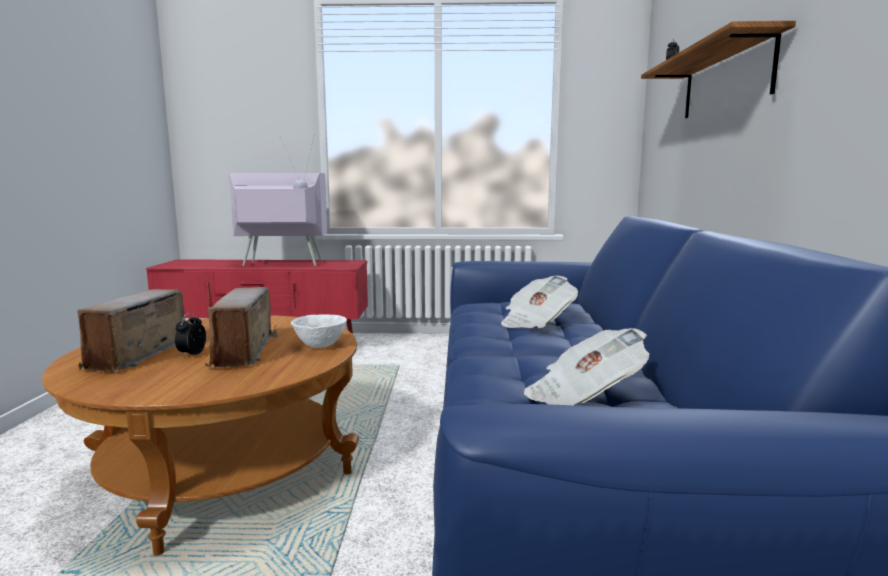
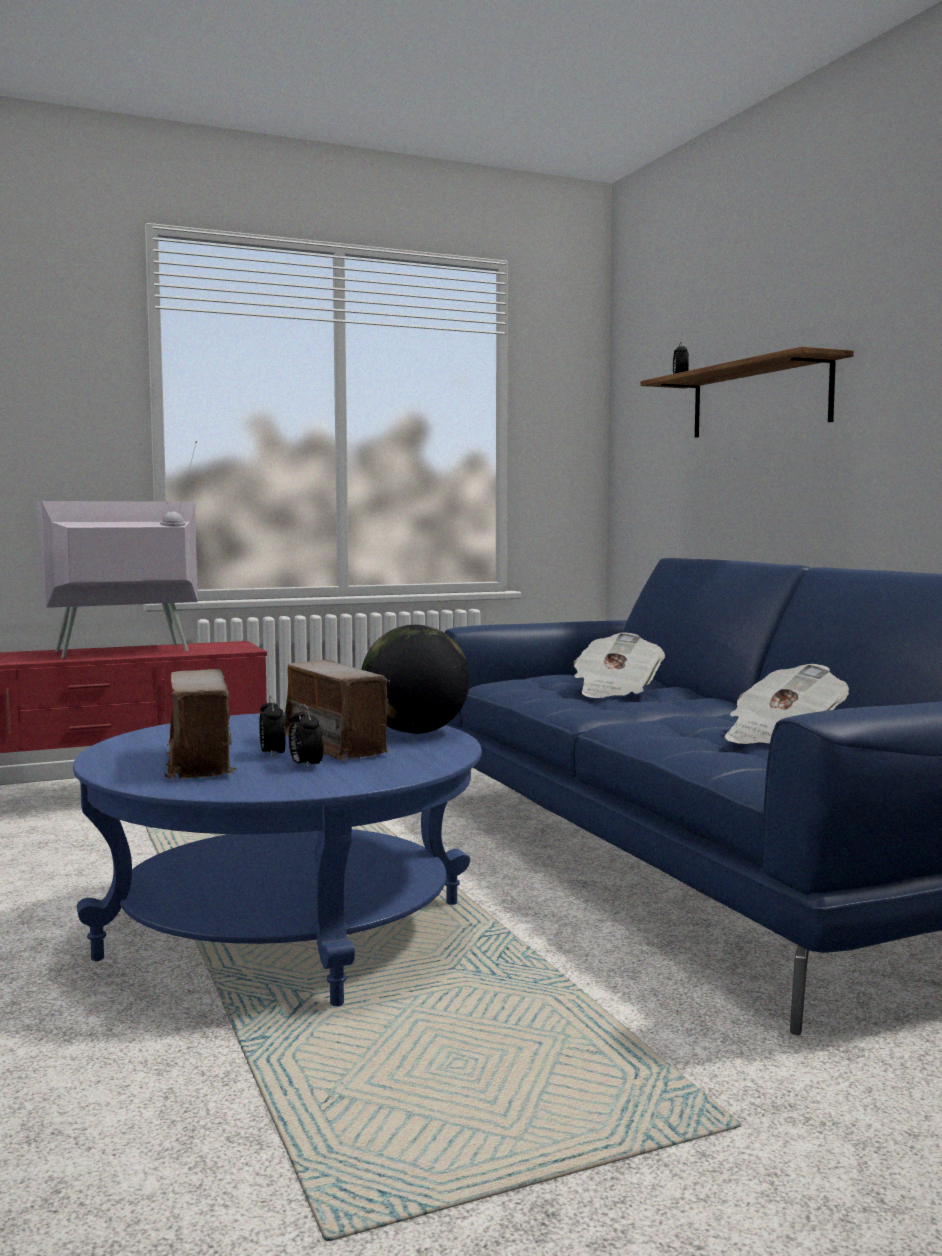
camera: 25 degrees left, 5 degrees down
(183, 369) = (305, 766): none -> alarm clock
(225, 472) = (287, 930): brown coffee table -> blue coffee table
(320, 346) = (415, 732): white bowl -> globe

